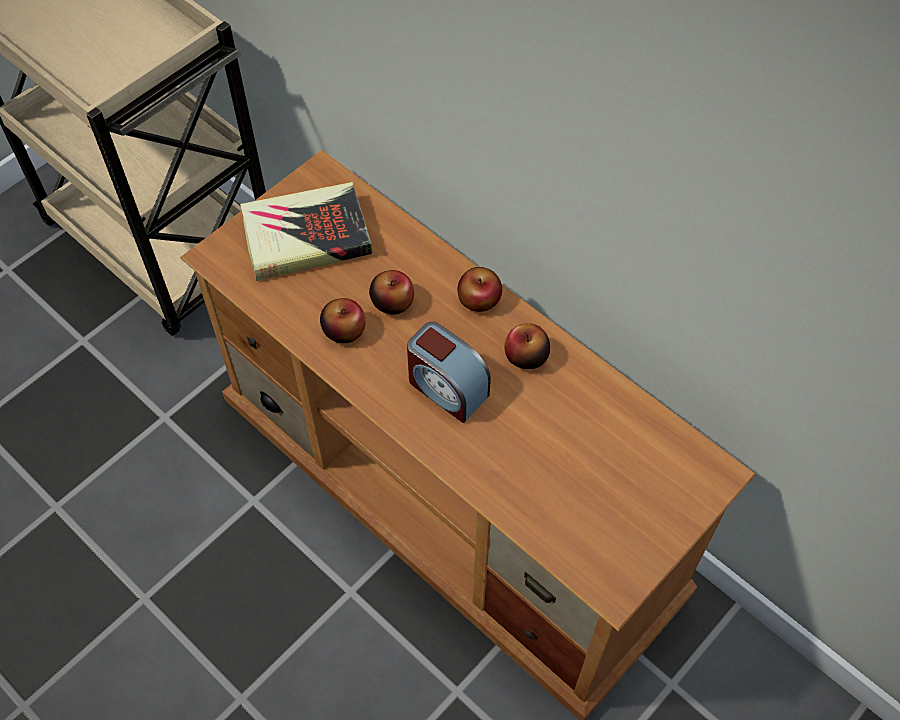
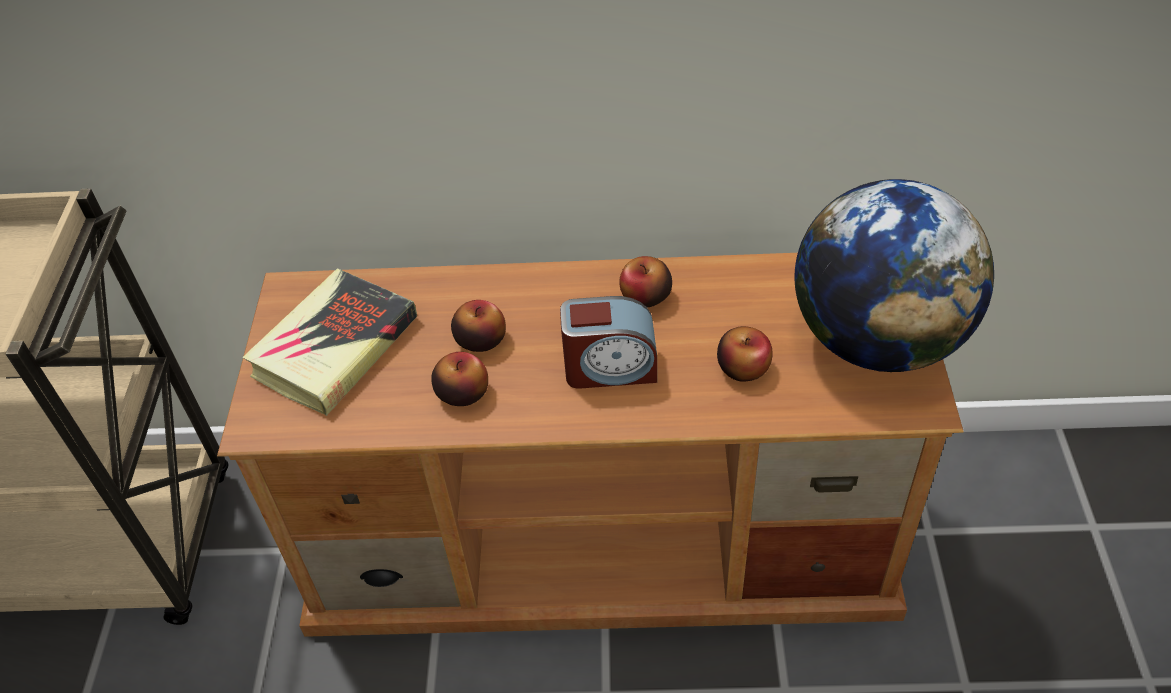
camera: 40 degrees left, 10 degrees down
(479, 299) = (555, 284): apple -> apple (743, 367)
(641, 519) = (878, 339): none -> globe

